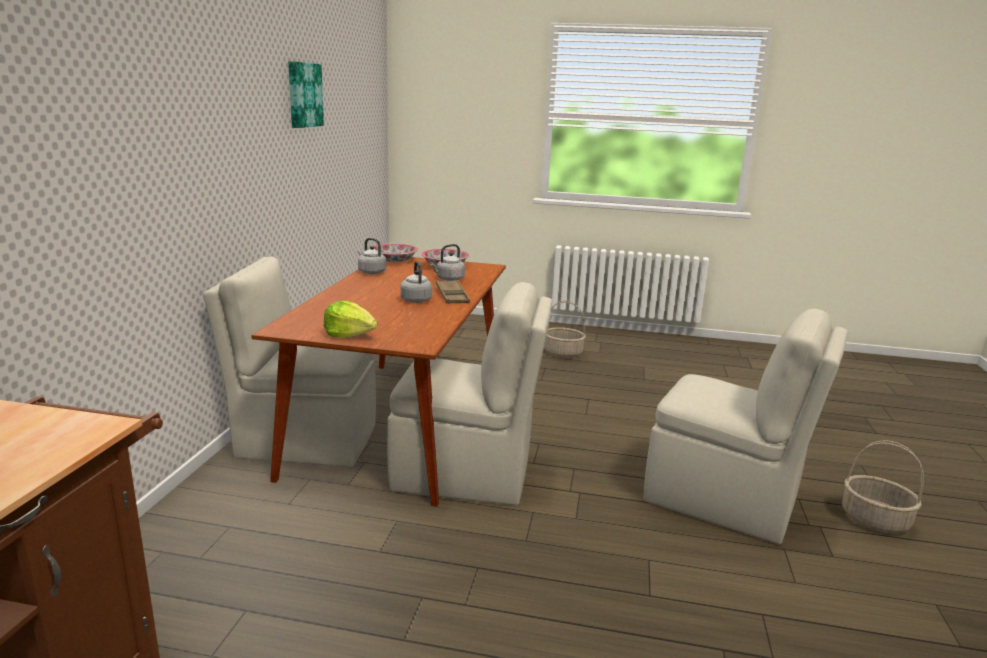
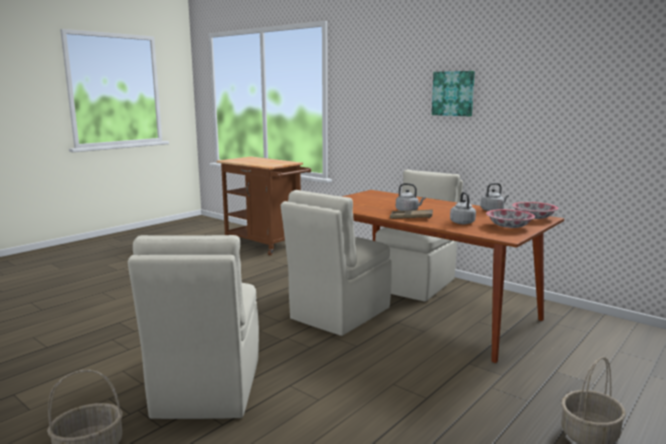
camera: 120 degrees right, 5 degrees down
(303, 95) = (565, 72): picture -> picture (453, 93)
(349, 335) = (352, 198): lettuce -> none
(725, 500) = (207, 388): beige chair -> beige chair turned 60 degrees counterclockwise

